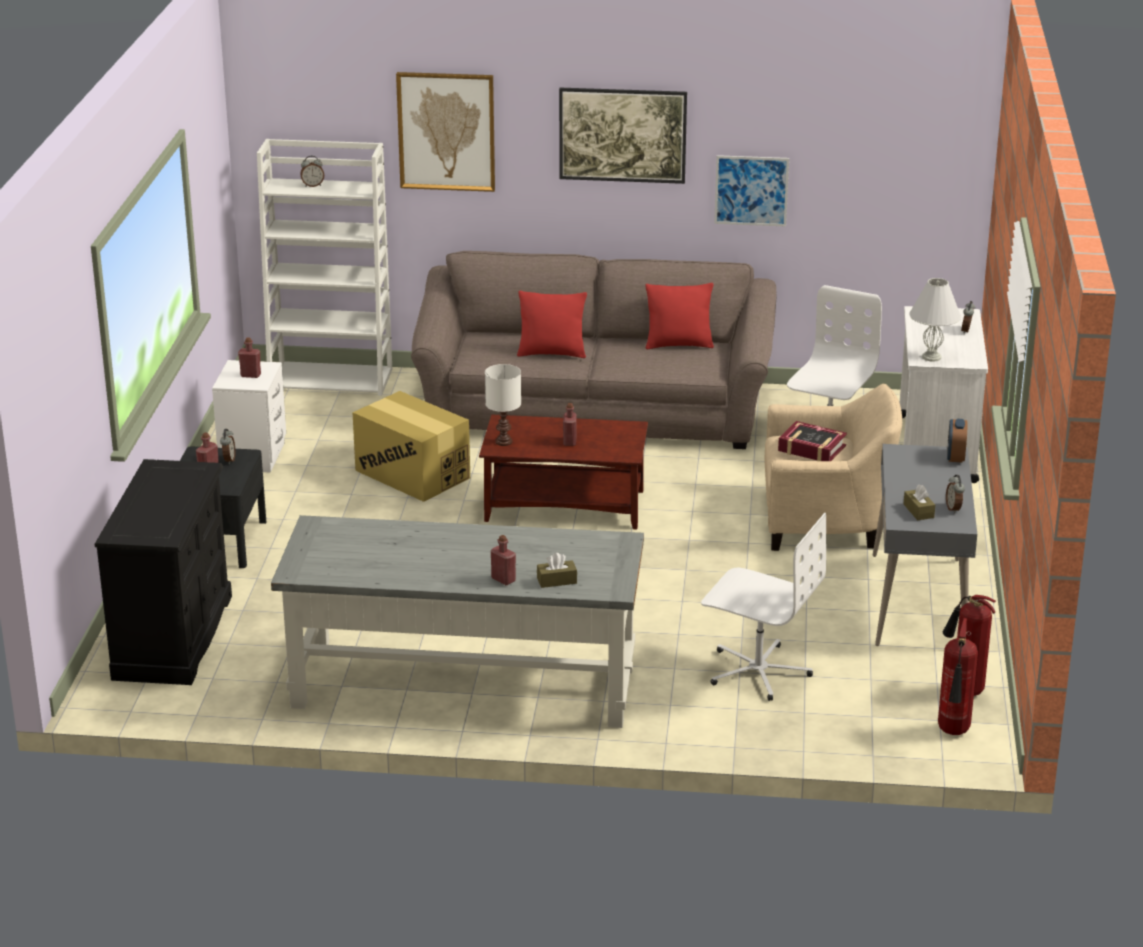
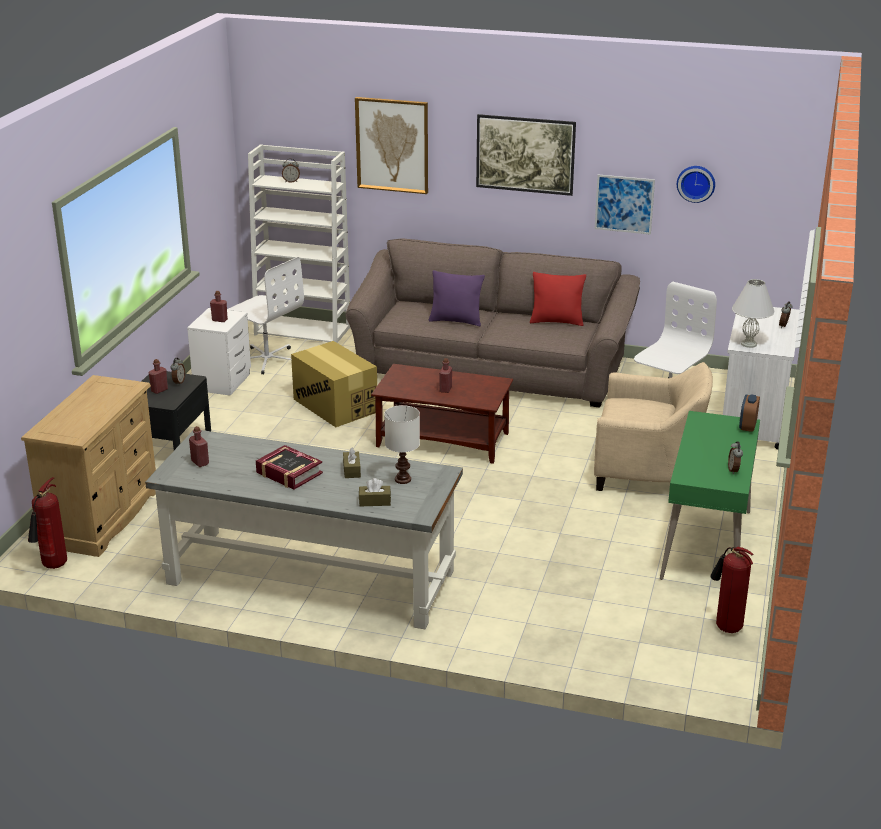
camera: 10 degrees right, 0 degrees up
(174, 637) = (103, 516): black dresser -> beige dresser
(503, 442) = (393, 385): white table lamp -> white table lamp (402, 480)
(503, 580) = (331, 496): red bottle -> red bottle (200, 462)
(552, 353) = (456, 321): red pillow -> purple pillow
(758, 671) = (554, 591): white office chair -> white office chair (267, 359)
(811, 449) = (638, 410): book -> book (289, 473)
(840, 160) = (696, 183): none -> wall clock
(918, 511) = (702, 469): brown tissue box -> brown tissue box (352, 470)
(919, 602) = (707, 545): grey desk -> green desk
(953, 732) = (707, 664): fire extinguisher -> fire extinguisher (53, 566)

